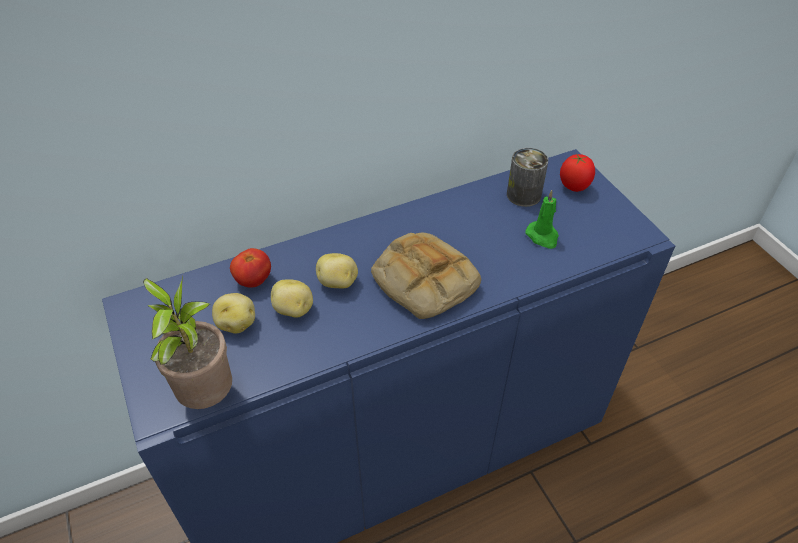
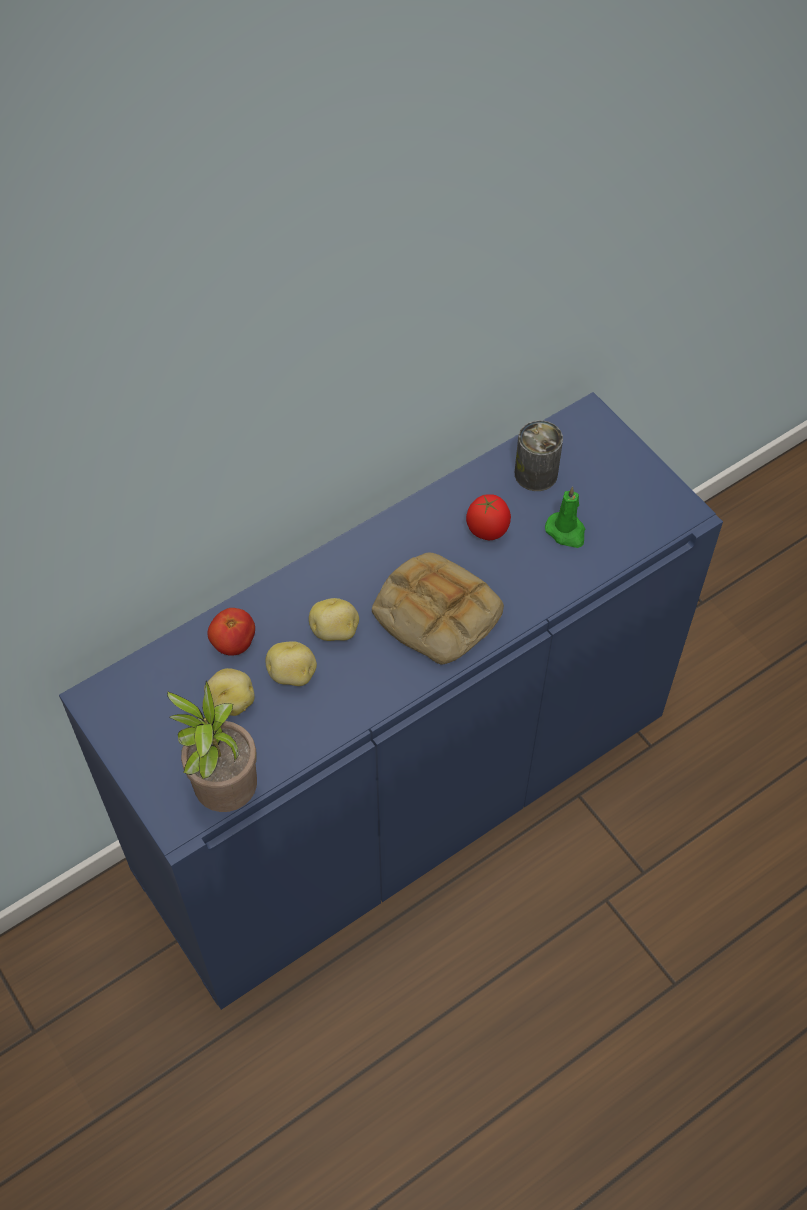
camera: 10 degrees left, 10 degrees up
(573, 187) = (596, 453): tomato -> tomato (487, 532)

